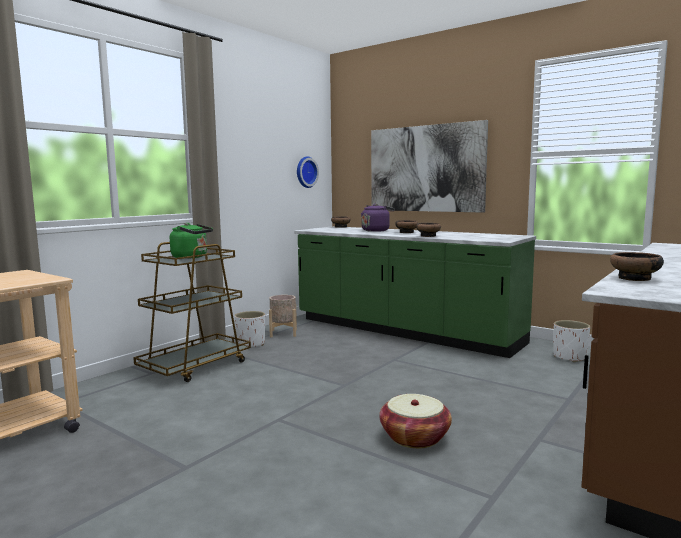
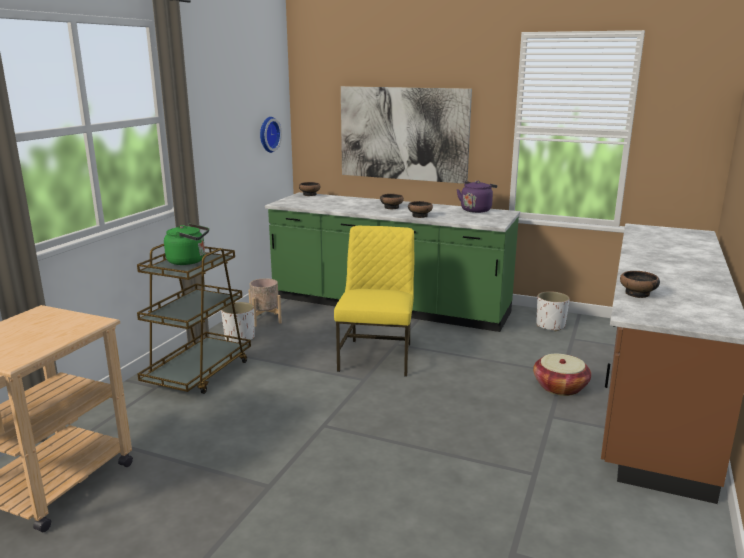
camera: 15 degrees left, 10 degrees up
(369, 368) = (377, 356): none -> yellow chair
(376, 230) = (357, 203): purple kettle -> purple kettle (476, 210)
(415, 437) = (452, 428): basket -> basket (560, 387)

